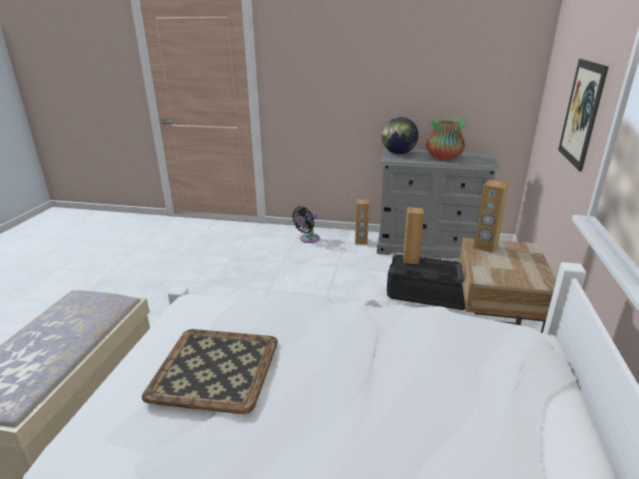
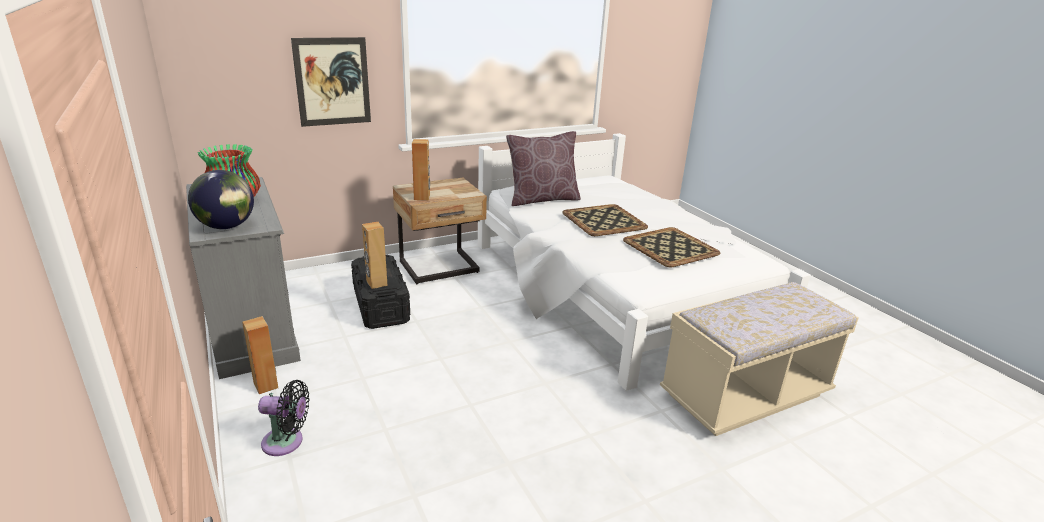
camera: 130 degrees left, 0 degrees up
(342, 357) = (604, 220): none -> tray
(469, 347) = (542, 199): none -> brown pillow

